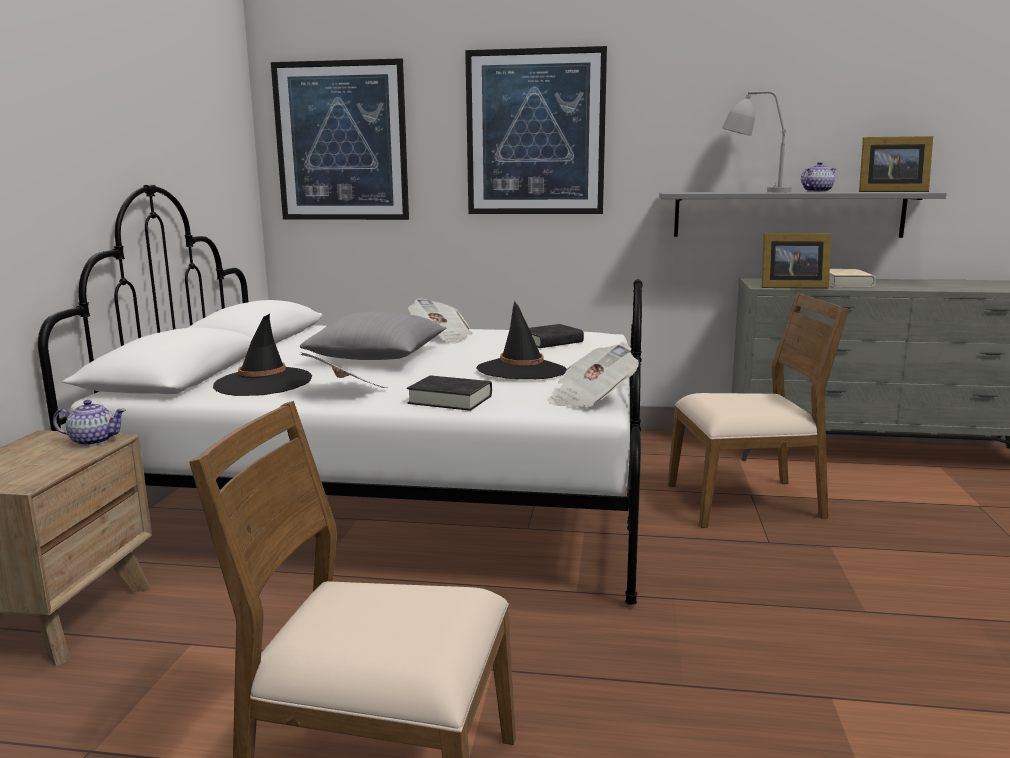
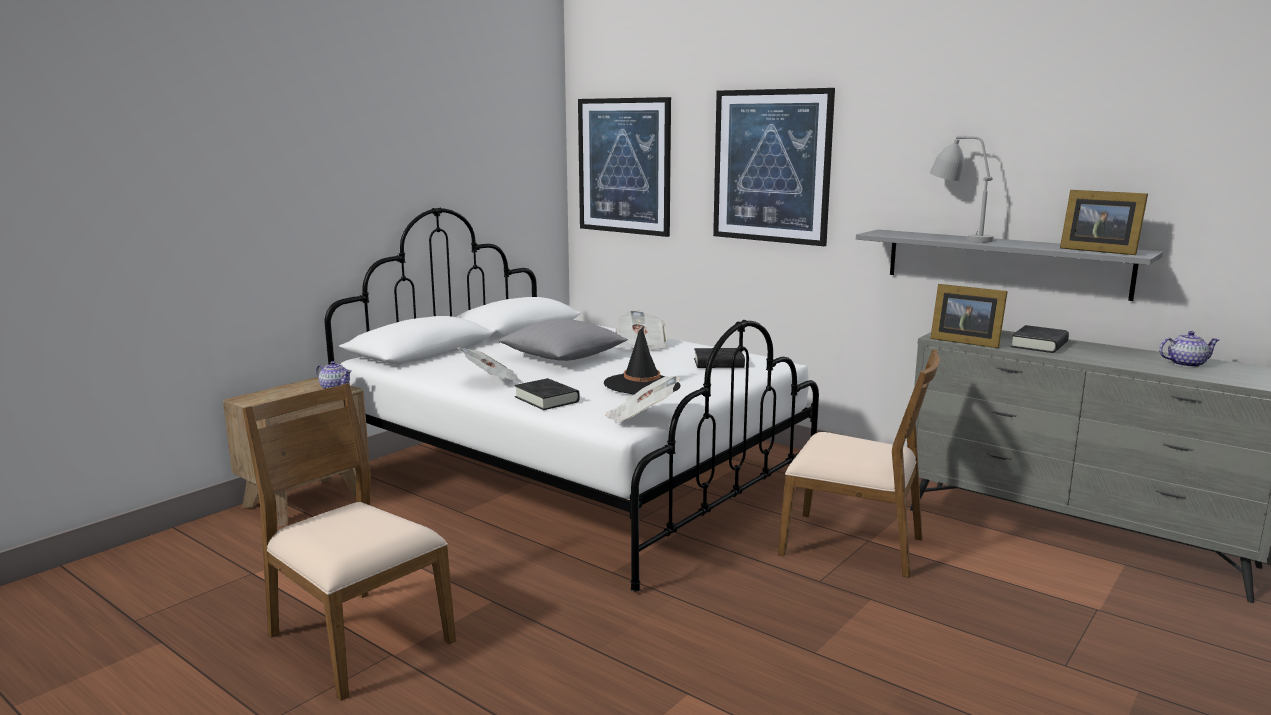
camera: 30 degrees right, 0 degrees up
(263, 383) = (458, 365): black hat -> none
(816, 191) = (1023, 243): teapot -> teapot (1185, 364)
(846, 283) = (1039, 345): beige book -> black book

